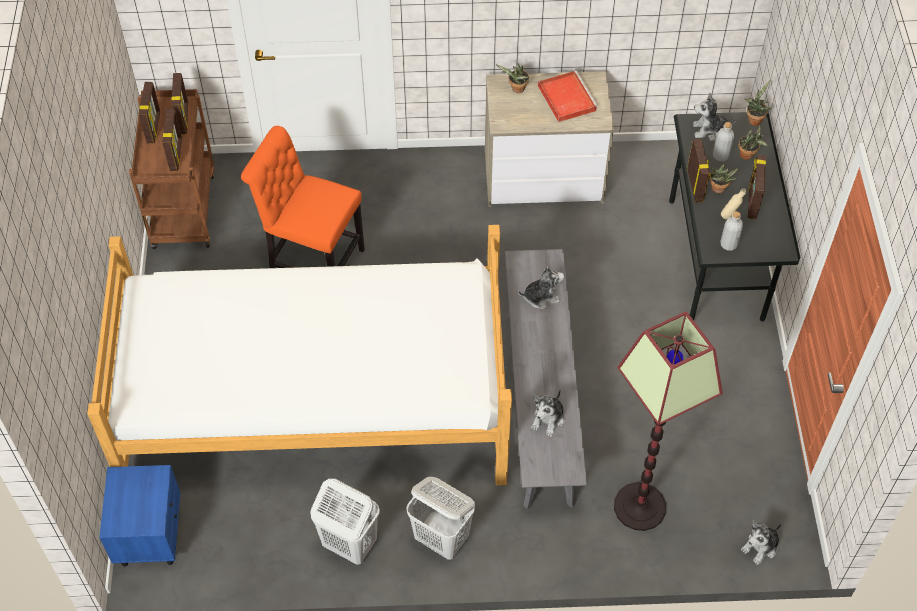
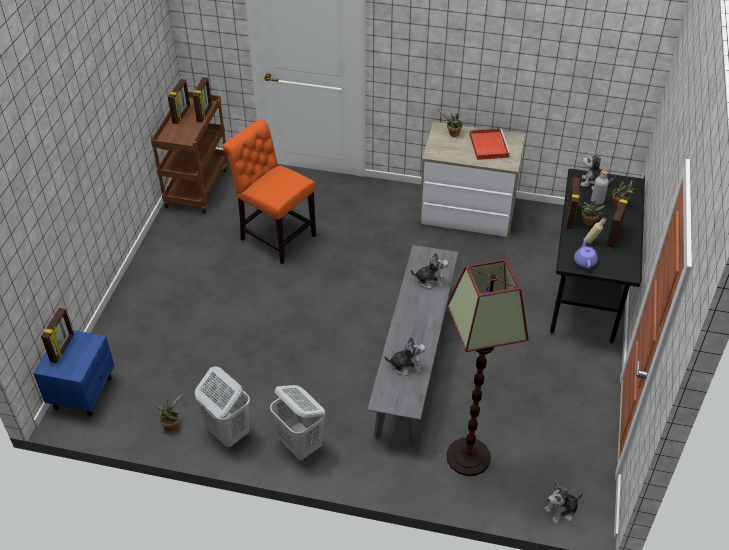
camera: 15 degrees right, 10 degrees down
(176, 155) = (190, 133): picture frame -> picture frame (63, 348)
(316, 404) = (241, 330): bed -> none
(548, 419) = (405, 365): plush toy -> plush toy turned 135 degrees counterclockwise
(728, 244) = (584, 261): grey bottle -> purple teapot
(754, 119) = (632, 182): potted plant -> potted plant (172, 424)

